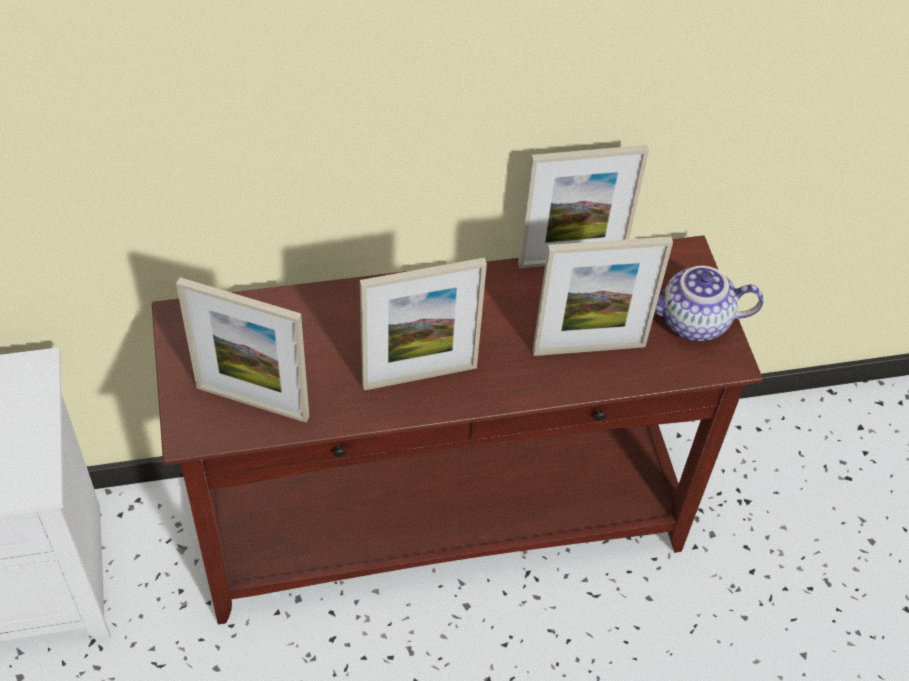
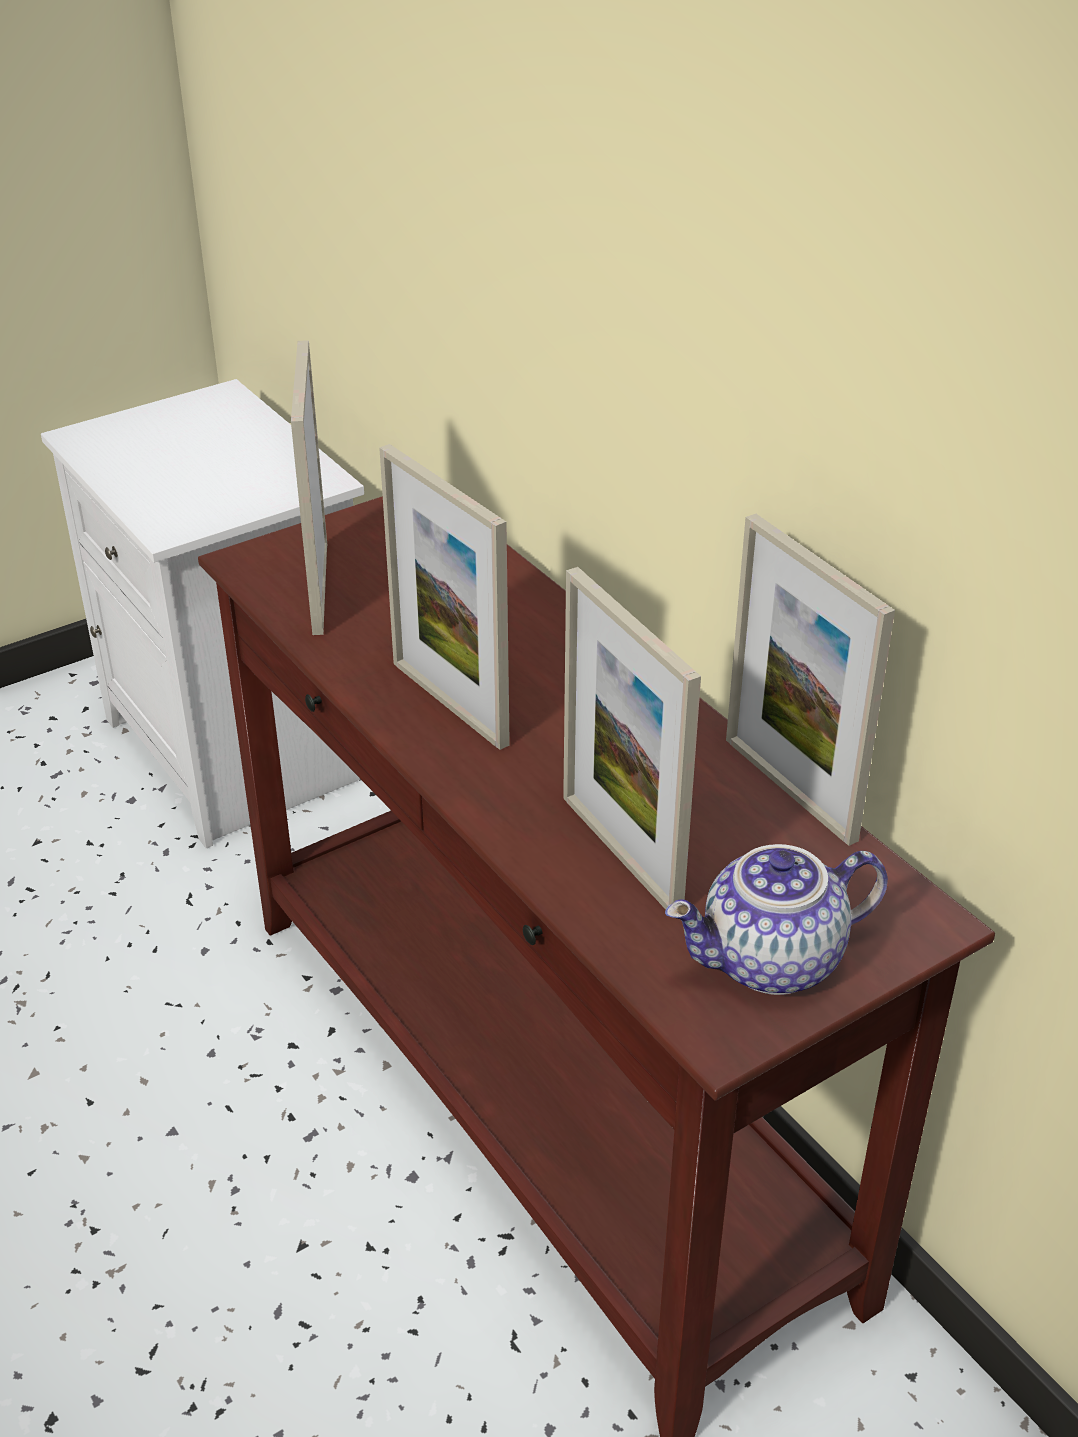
camera: 70 degrees right, 15 degrees down
(692, 323) = (771, 963): teapot -> teapot turned 90 degrees counterclockwise

